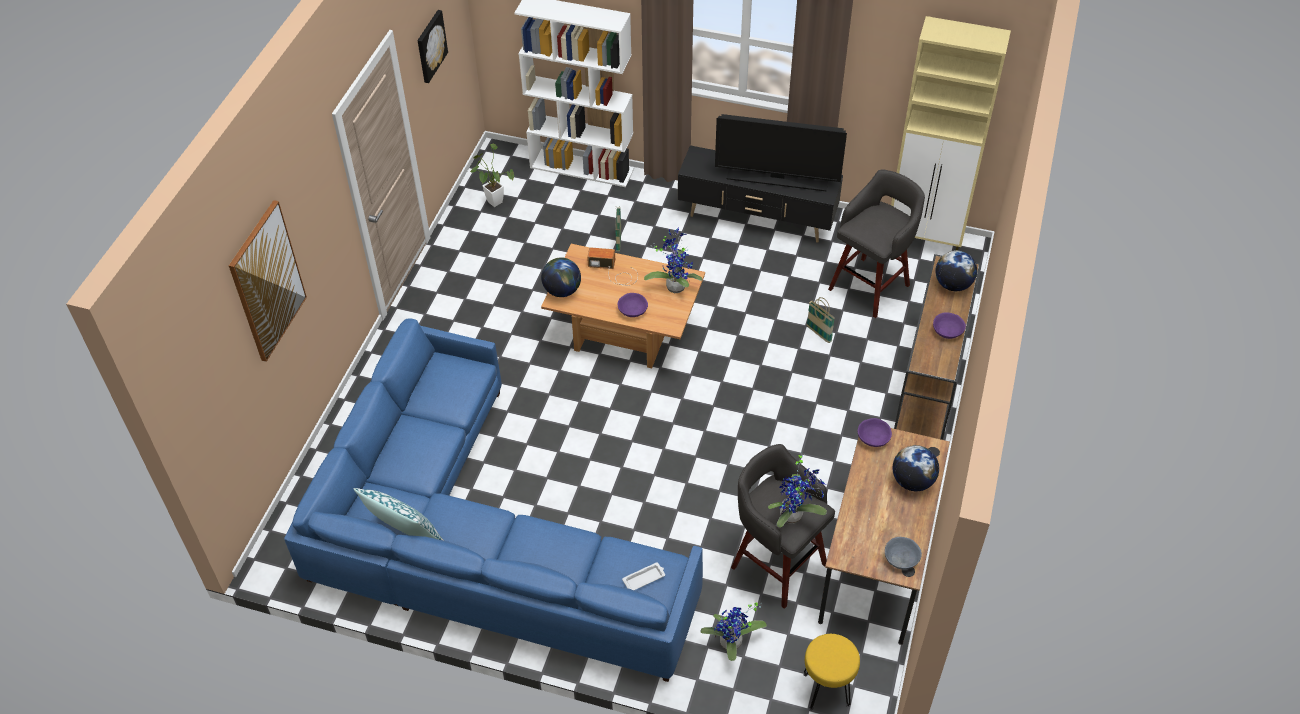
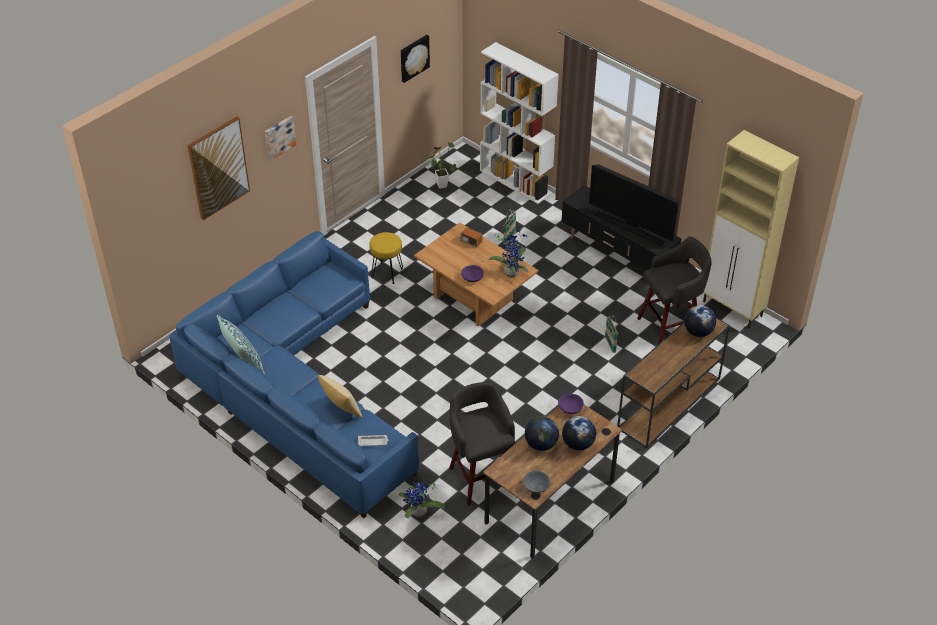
camera: 25 degrees right, 5 degrees down
(321, 209) = (279, 137): none -> picture
(562, 290) = (434, 250): globe -> globe (541, 444)
(575, 551) = (341, 410): none -> pillow
(794, 515) = (484, 435): potted plant -> none
(826, 689) = (462, 564): yellow stool -> yellow stool (387, 273)
(948, 331) = (672, 360): purple bowl -> none

